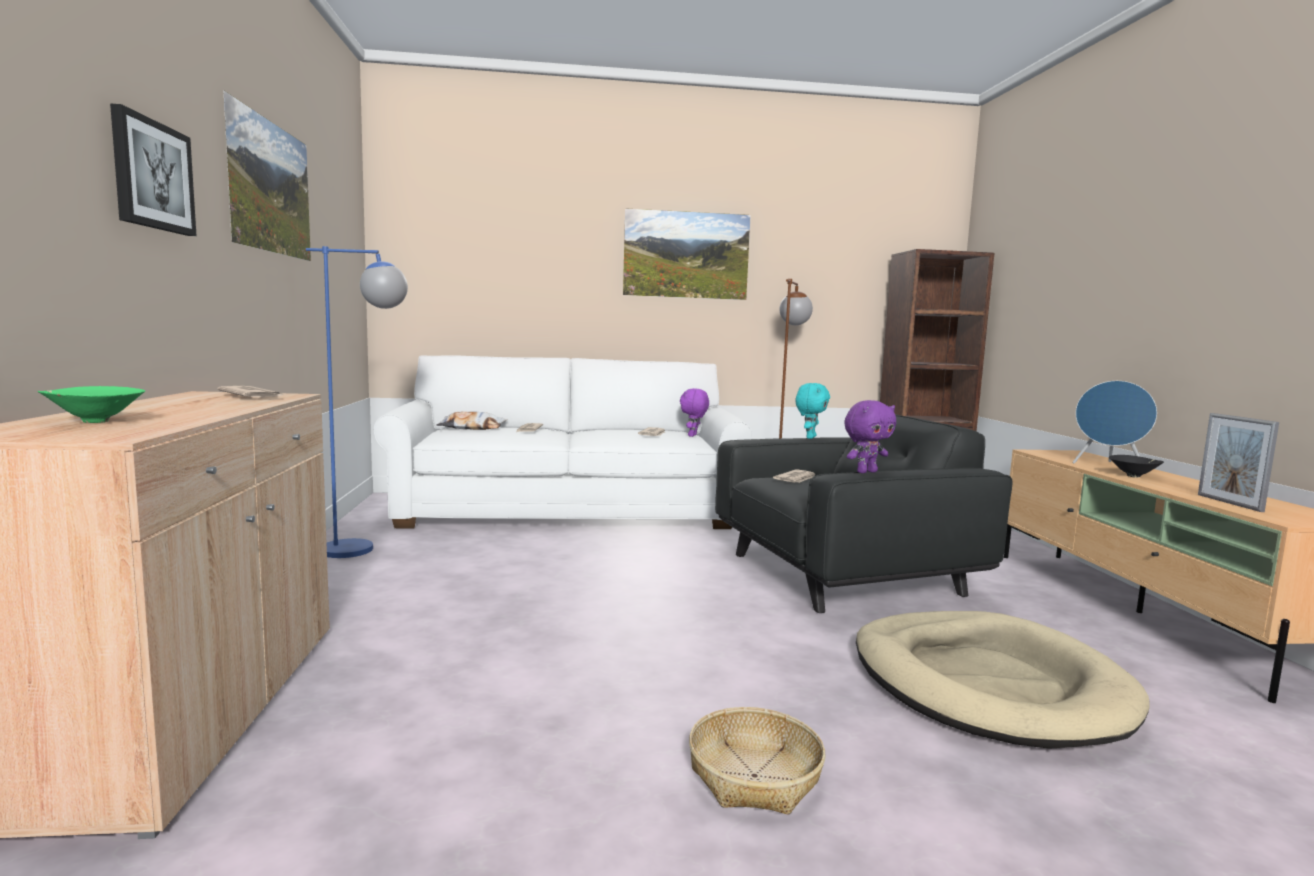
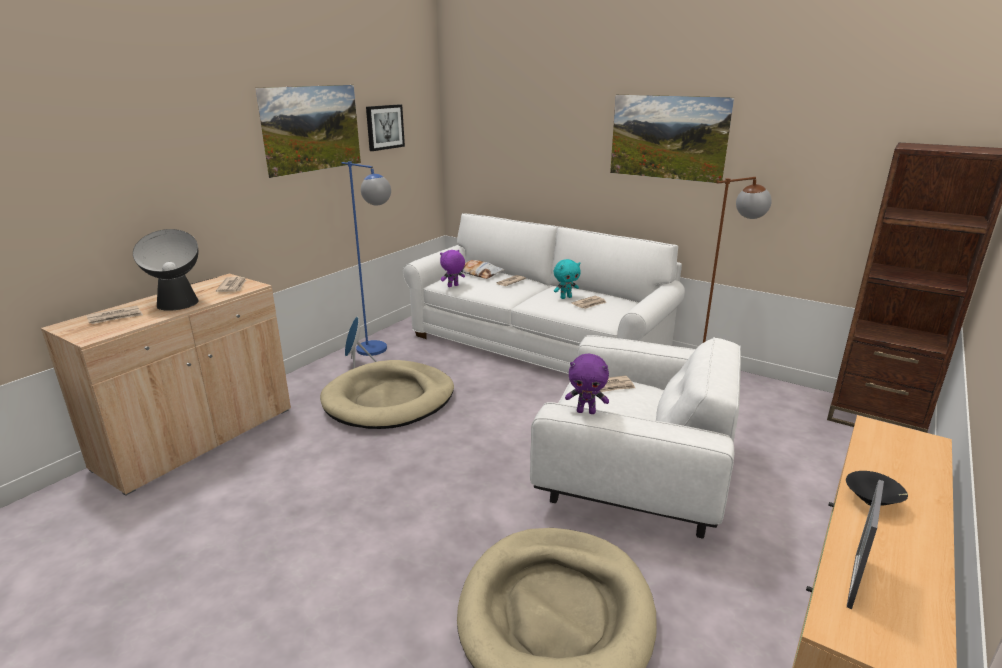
camera: 40 degrees right, 15 degrees up
(93, 422) = (115, 317): green bowl -> newspaper
(152, 175) = (192, 164): picture -> picture (384, 127)
(187, 407) = (179, 301): none -> table lamp
(472, 587) = (389, 399): none -> beige dog bed
(693, 435) = (626, 310): purple plush toy -> purple plush toy (453, 286)
(755, 776) = (324, 591): basket -> none
(809, 437) = (667, 346): turquoise plush toy -> turquoise plush toy (565, 297)
(842, 574) = (635, 474): black armchair -> white armchair
(1108, 466) = (893, 477): blue speaker -> blue speaker (357, 366)

